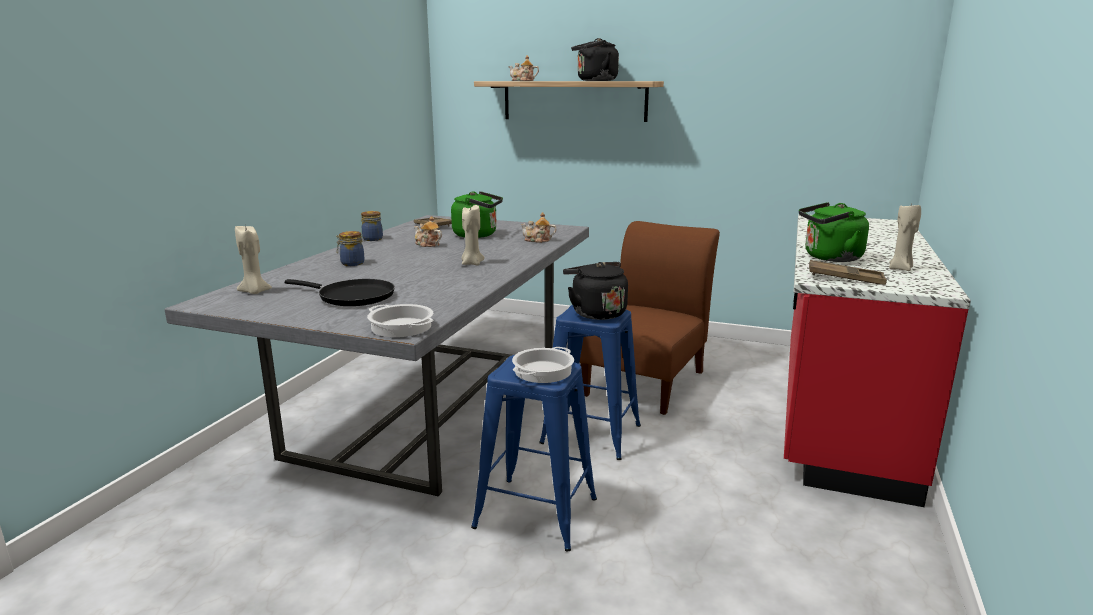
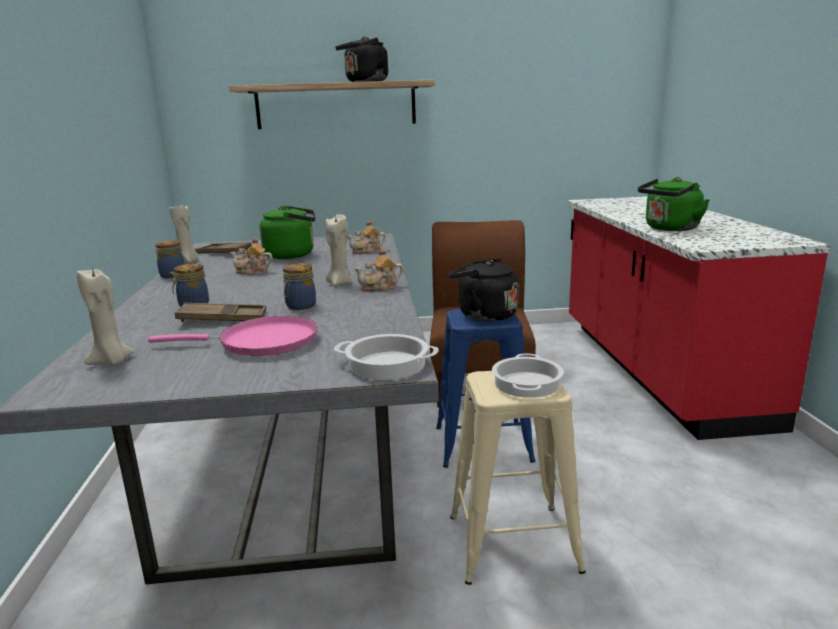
camera: 25 degrees left, 0 degrees up
(352, 297) = (261, 342): black frying pan -> pink frying pan
(415, 276) = (300, 306): none -> jar
(523, 80) = (286, 83): teapot -> teapot (380, 287)
(536, 513) = (513, 543): blue stool -> beige stool
(845, 278) = (717, 242): brown tray -> brown tray (222, 319)
(901, 269) = (735, 230): beige candle -> beige candle (188, 262)

